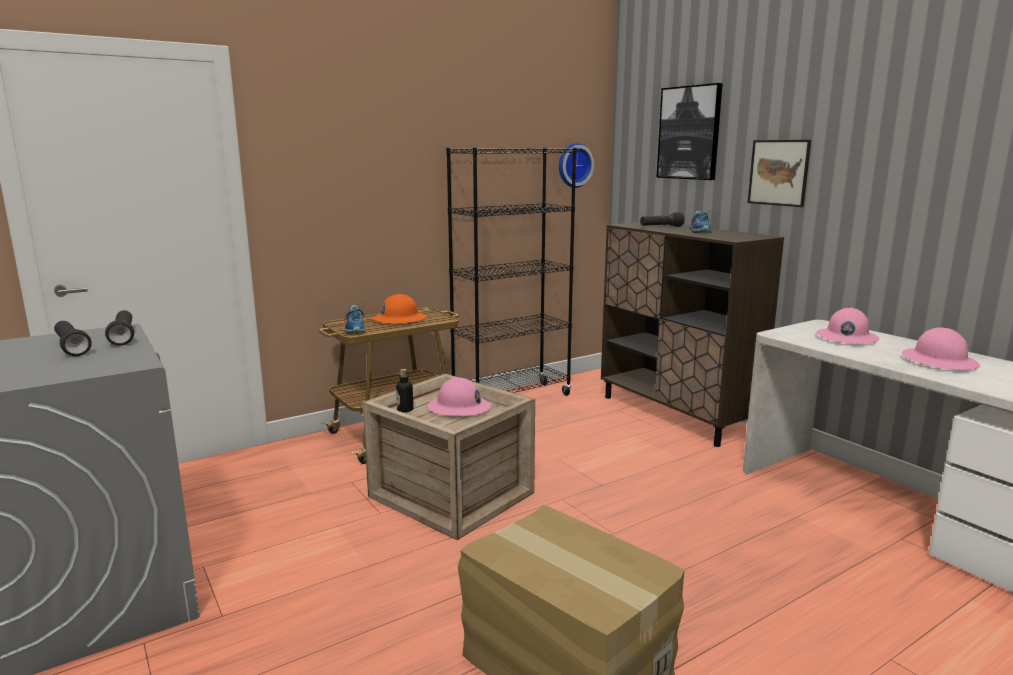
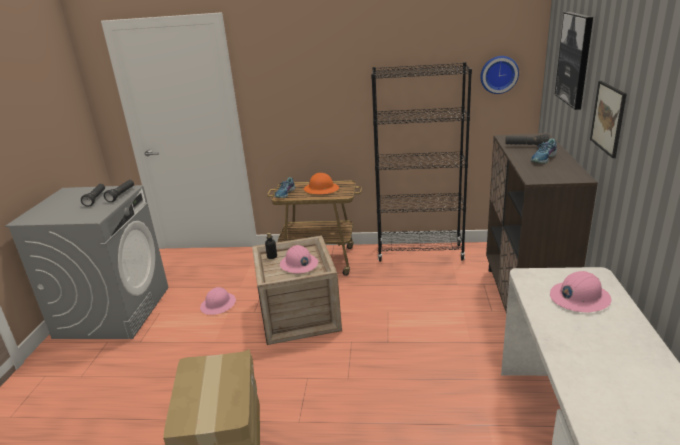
camera: 40 degrees right, 10 degrees up
(939, 361) = (606, 354): pink hard hat -> pink hard hat (218, 304)

